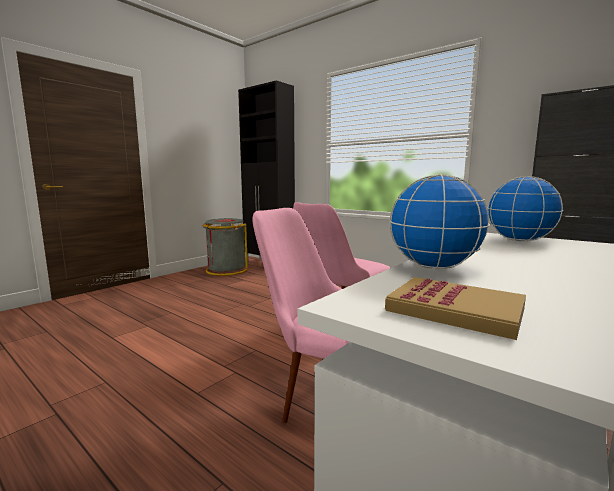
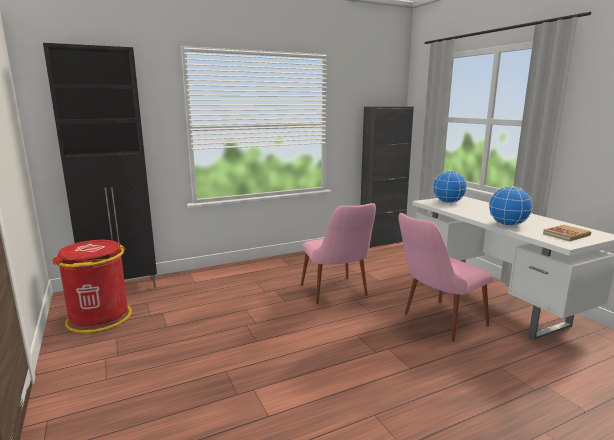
camera: 65 degrees left, 5 degrees up
(226, 270) = (99, 318): grey trash can -> red trash can

